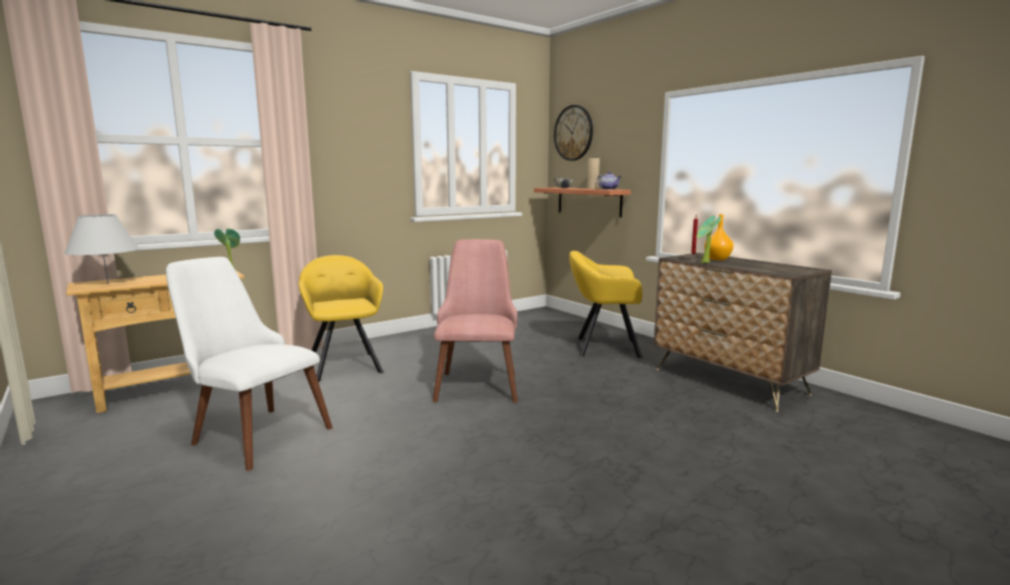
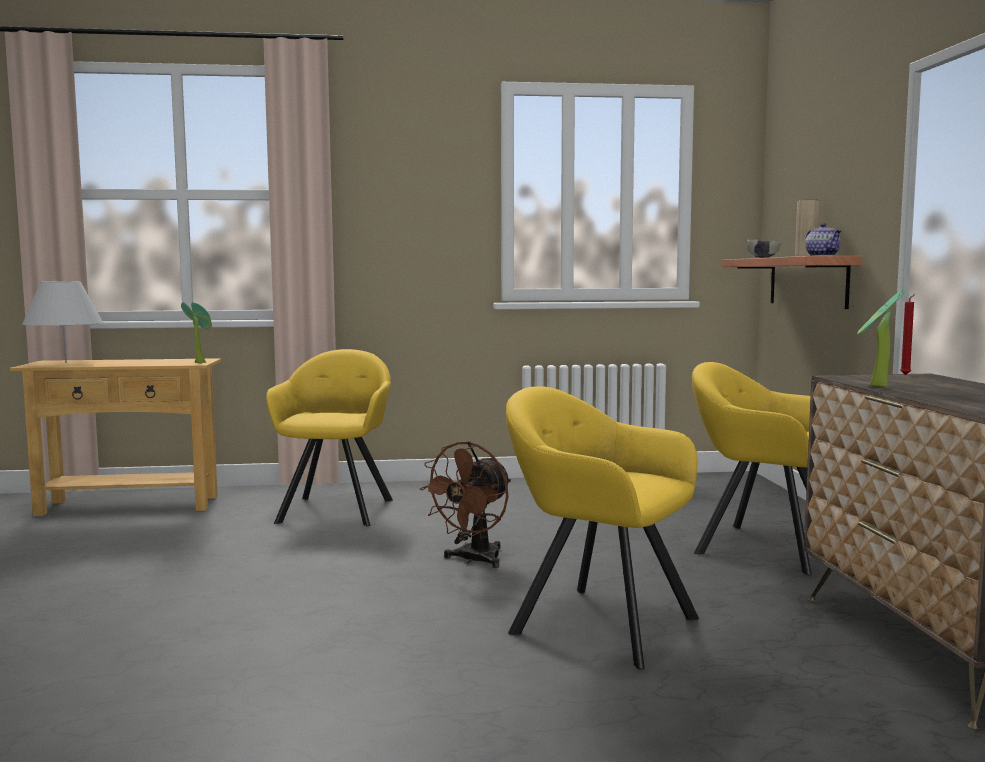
camera: 30 degrees right, 5 degrees down
(251, 432) = (125, 566): white chair -> none
(478, 381) = (473, 560): pink chair -> brown fan
(573, 133) = (792, 161): wall clock -> none
(586, 401) = (597, 622): none -> yellow armchair
(718, 259) = (931, 384): orange vase -> none

